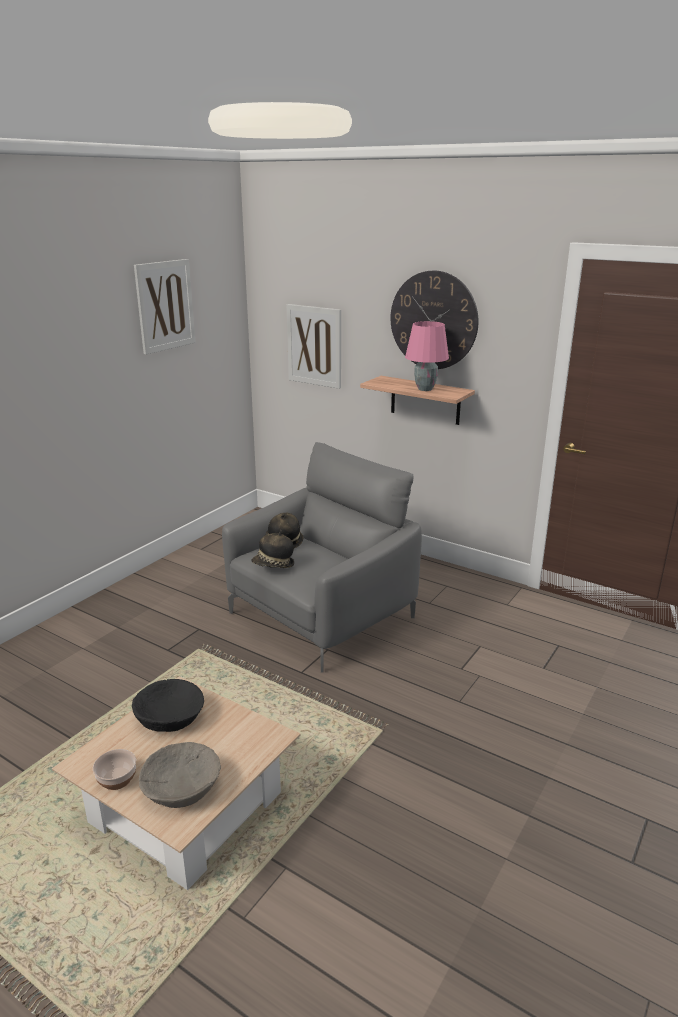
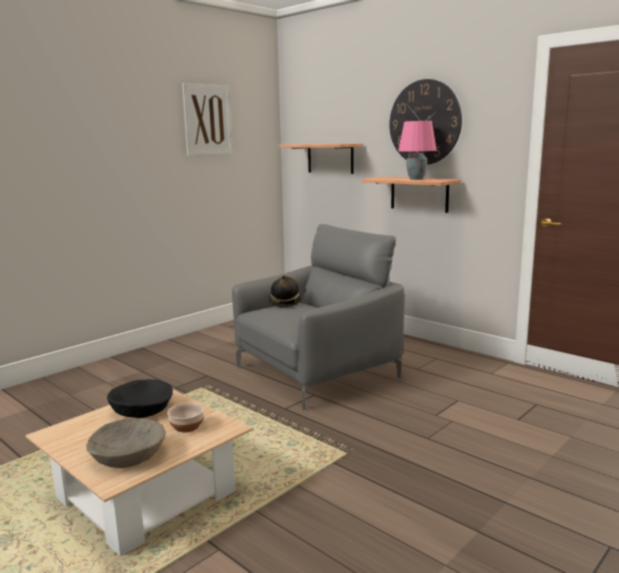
camera: 10 degrees right, 10 degrees down
(116, 779) = (74, 446): bowl -> bowl (186, 426)
(273, 565) = (269, 315): hat -> none
(314, 346) = (330, 158): picture -> shelf

